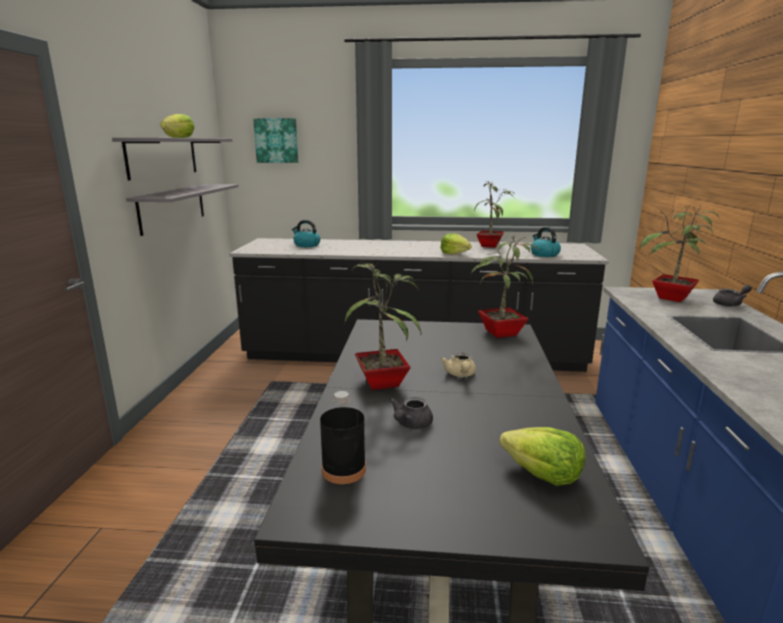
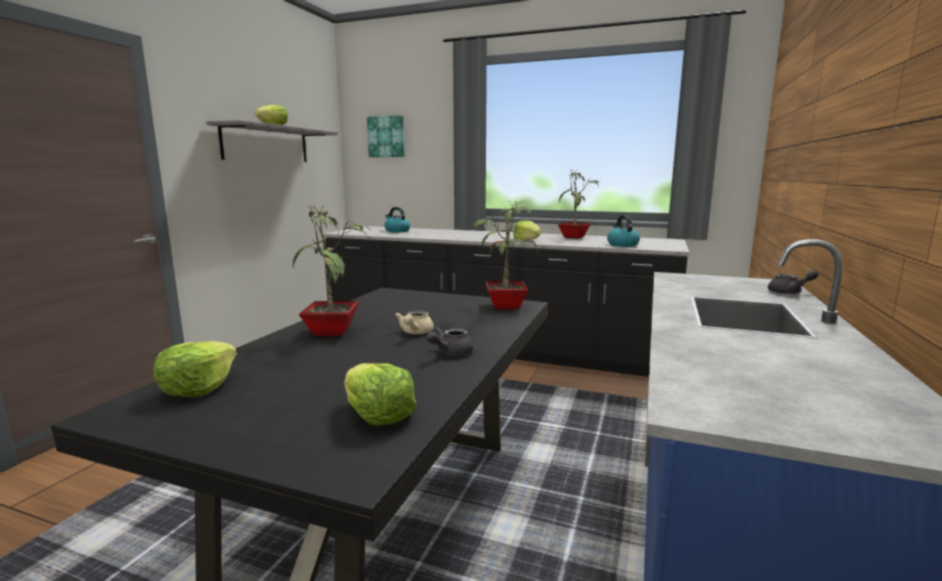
camera: 15 degrees right, 5 degrees down
(173, 207) = (274, 189): grey shelf -> none
(344, 470) = (198, 388): black bottle -> lettuce
(410, 424) = (309, 363): grey teapot -> grey teapot (450, 353)
(671, 298) = (720, 284): potted plant -> none

